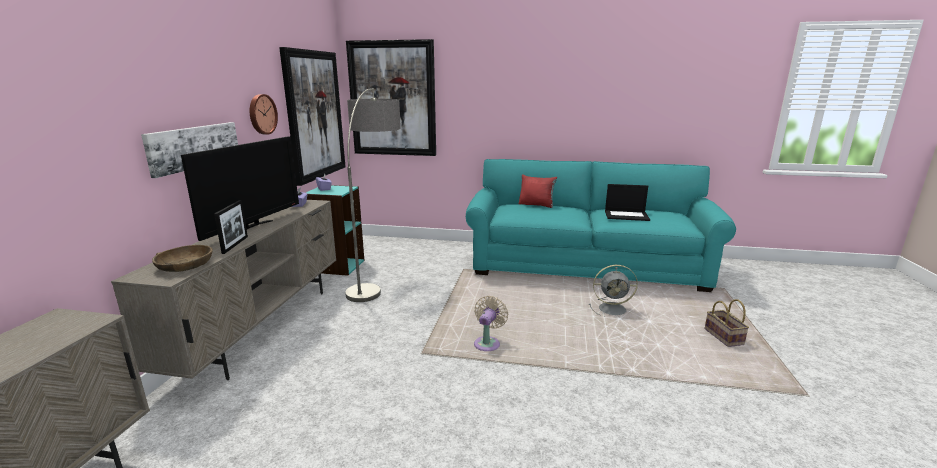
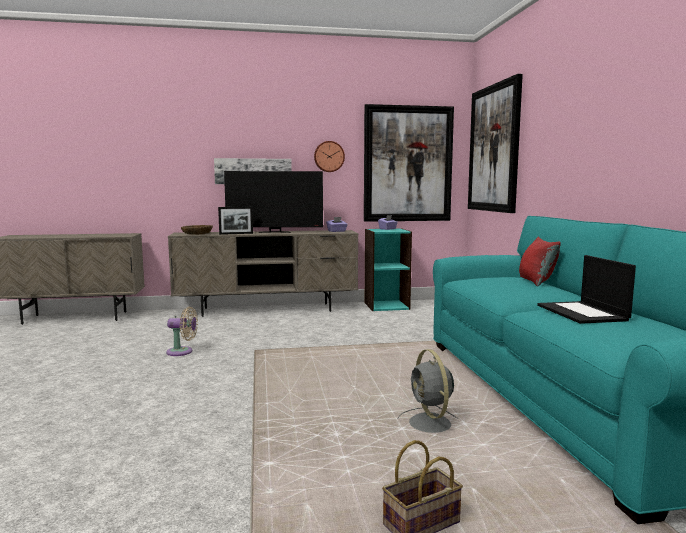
camera: 70 degrees right, 10 degrees down
(378, 277) = (380, 318): floor lamp -> none
(488, 343) = (287, 369): beige fan -> beige fan (182, 352)

